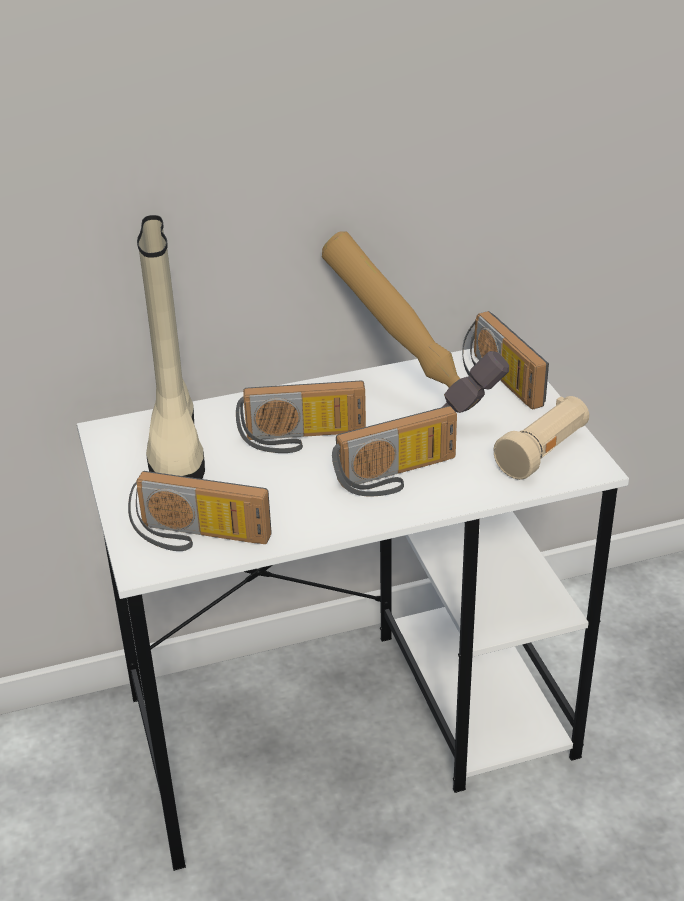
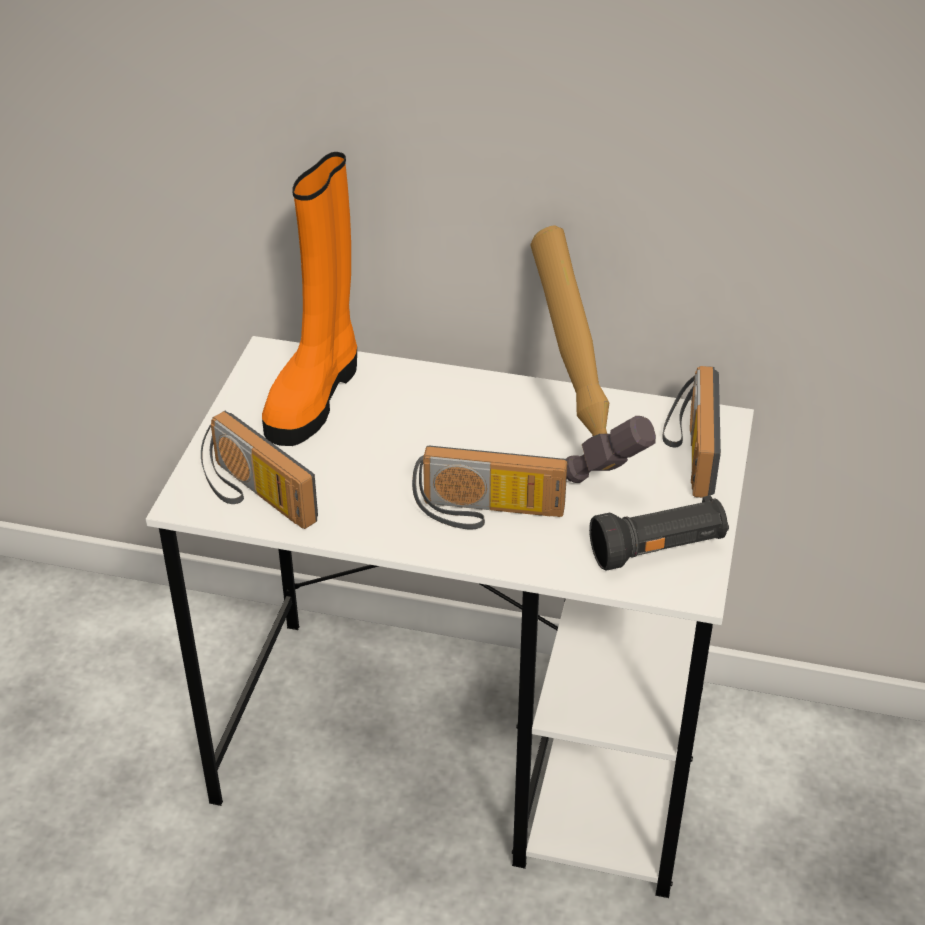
camera: 30 degrees right, 5 degrees up
(176, 447) = (315, 395): beige boot -> orange boot
(302, 439) = (434, 435): radio -> none
(543, 452) = (658, 550): beige flashlight -> black flashlight

